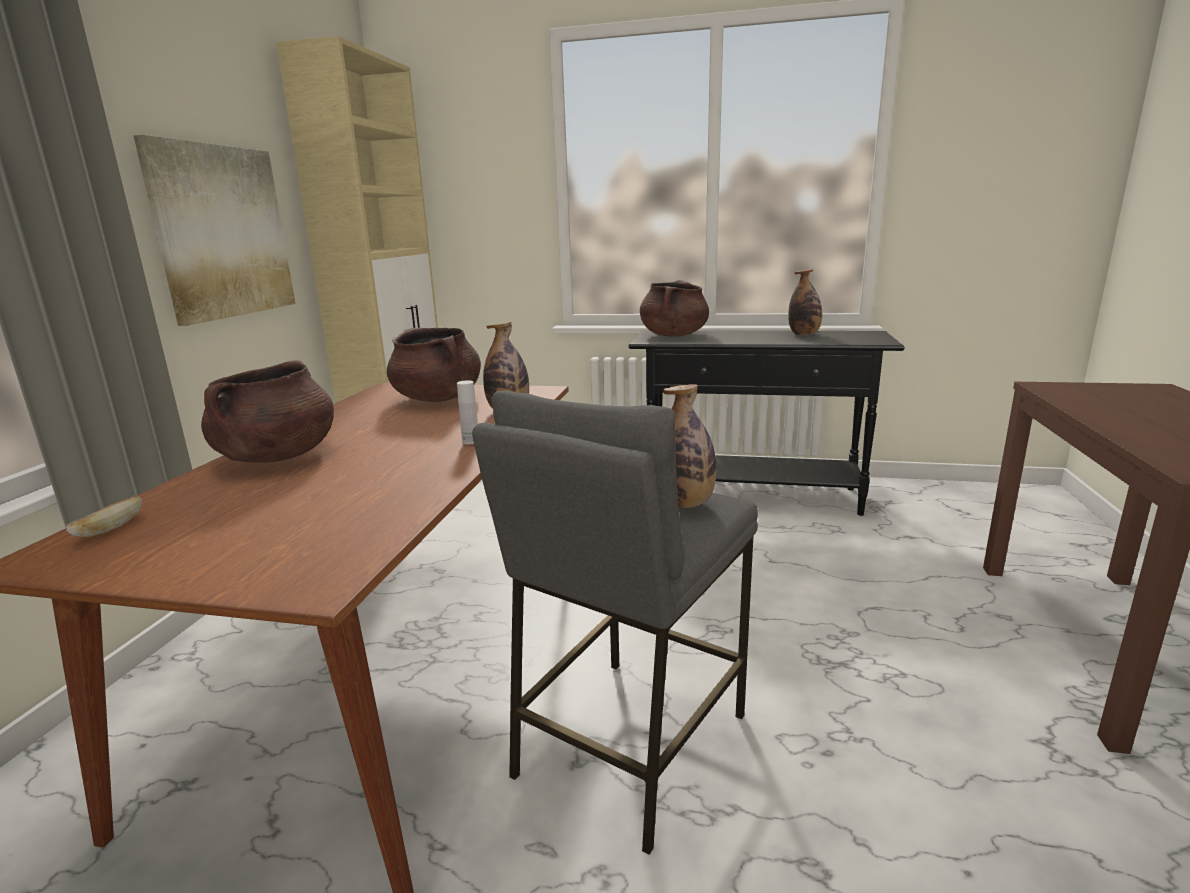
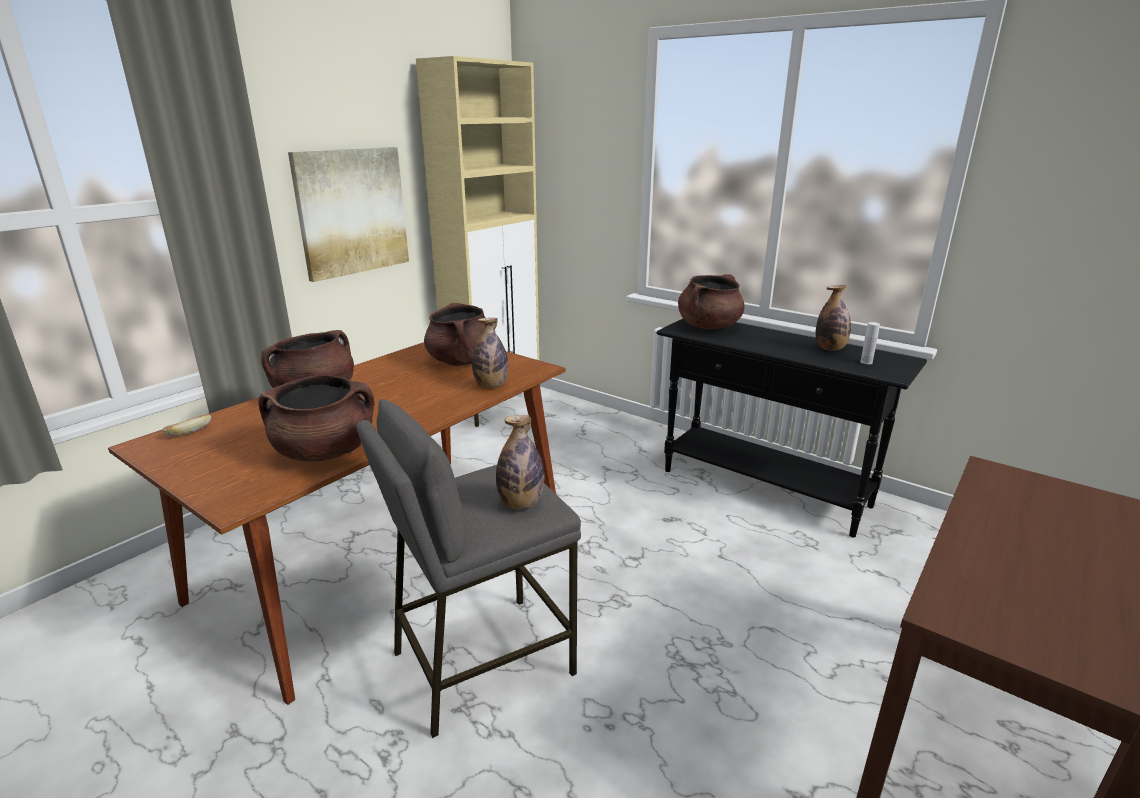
camera: 25 degrees right, 5 degrees up
(382, 503) = (325, 452): none -> brown cooking pot
(470, 441) = (432, 411): white bottle -> white bottle (866, 362)

